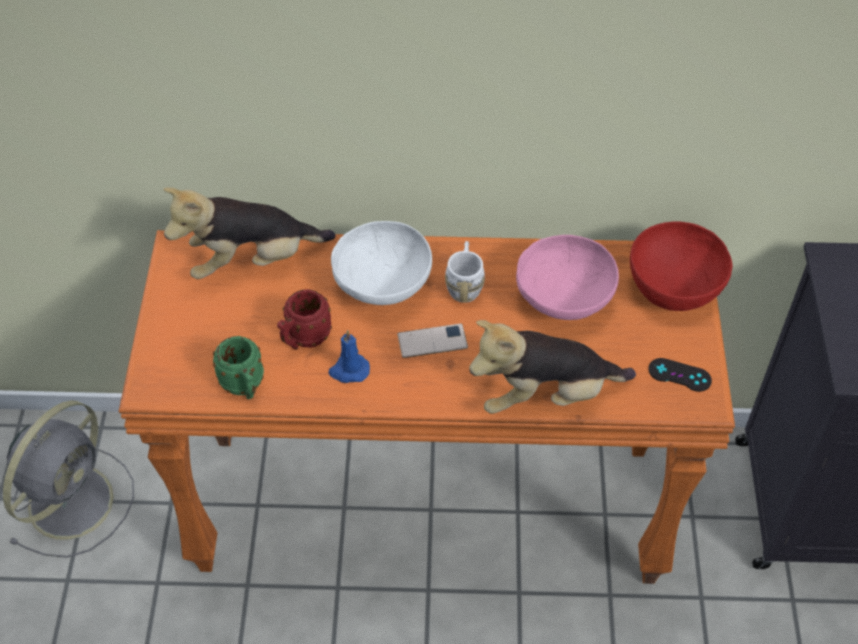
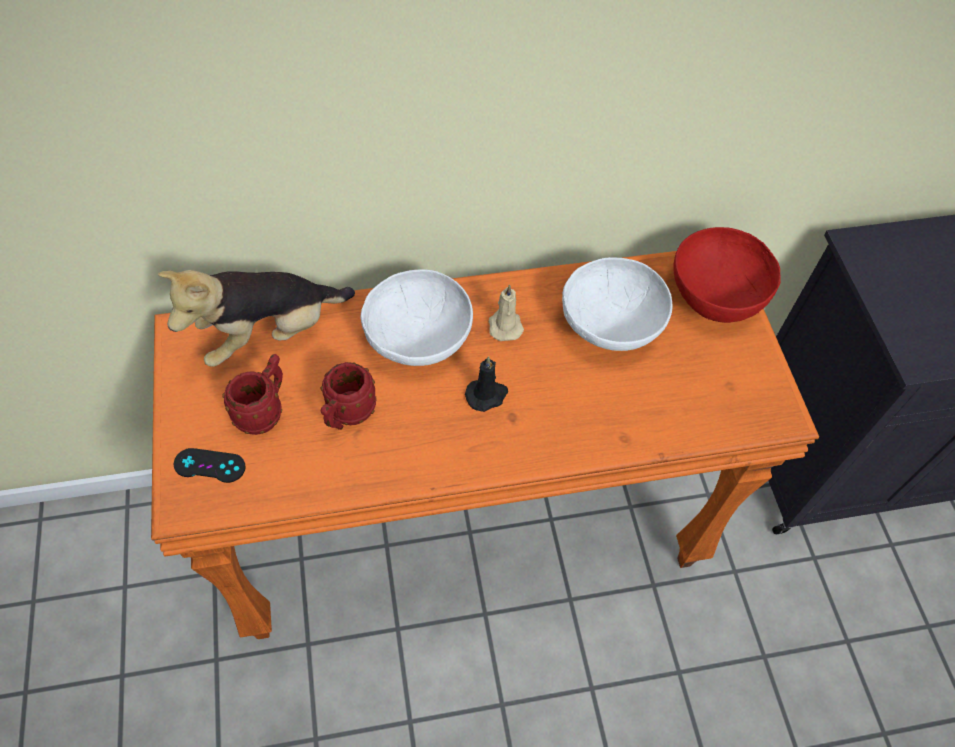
camera: 15 degrees left, 5 degrees up
(73, 499) = (112, 587): grey fan -> none
(233, 324) = (264, 411): none -> red mug
(245, 387) = (293, 483): green mug -> none
(349, 370) = (405, 444): blue candle -> none
(432, 341) = (487, 395): phone -> black candle
(464, 284) = (504, 325): white mug -> beige candle
(545, 395) = (620, 436): plush toy -> none
(563, 299) = (610, 326): pink bowl -> white bowl
(679, 375) = (749, 390): black game controller -> black game controller (209, 465)

